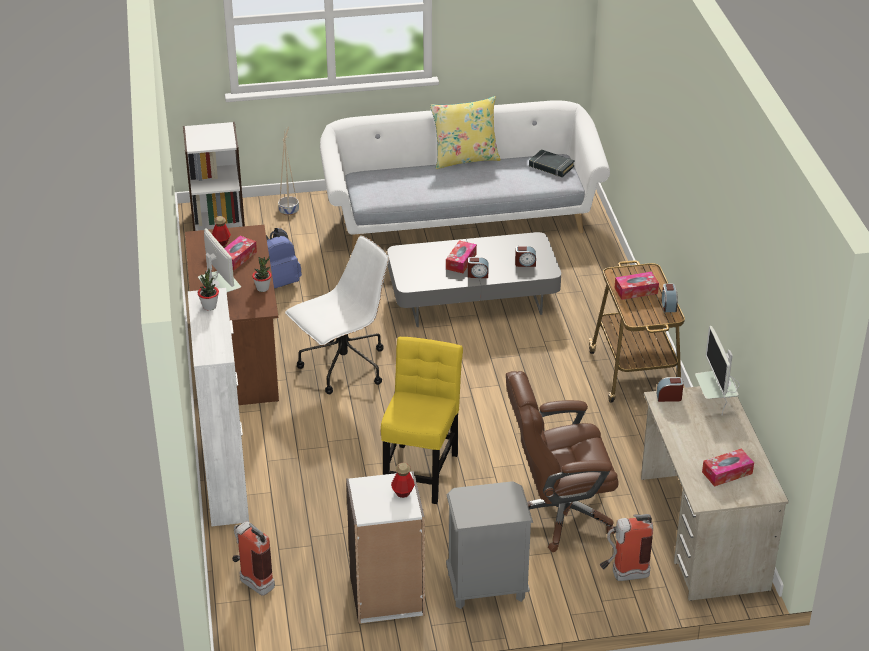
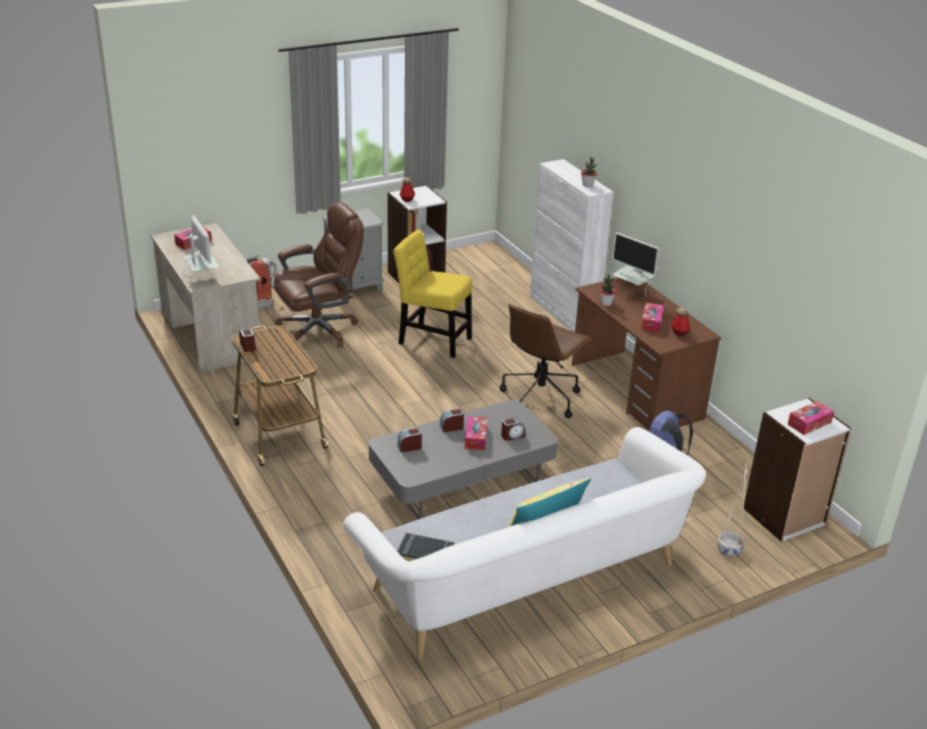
camera: 160 degrees right, 5 degrees down
(252, 581) = (503, 272): fire extinguisher -> none
(342, 368) = (540, 397): white office chair -> brown office chair
(421, 470) = (431, 339): yellow chair -> yellow chair turned 120 degrees clockwise
(636, 290) = (280, 354): tissue box -> tissue box (809, 423)
(669, 397) = (239, 277): alarm clock -> alarm clock (512, 436)

